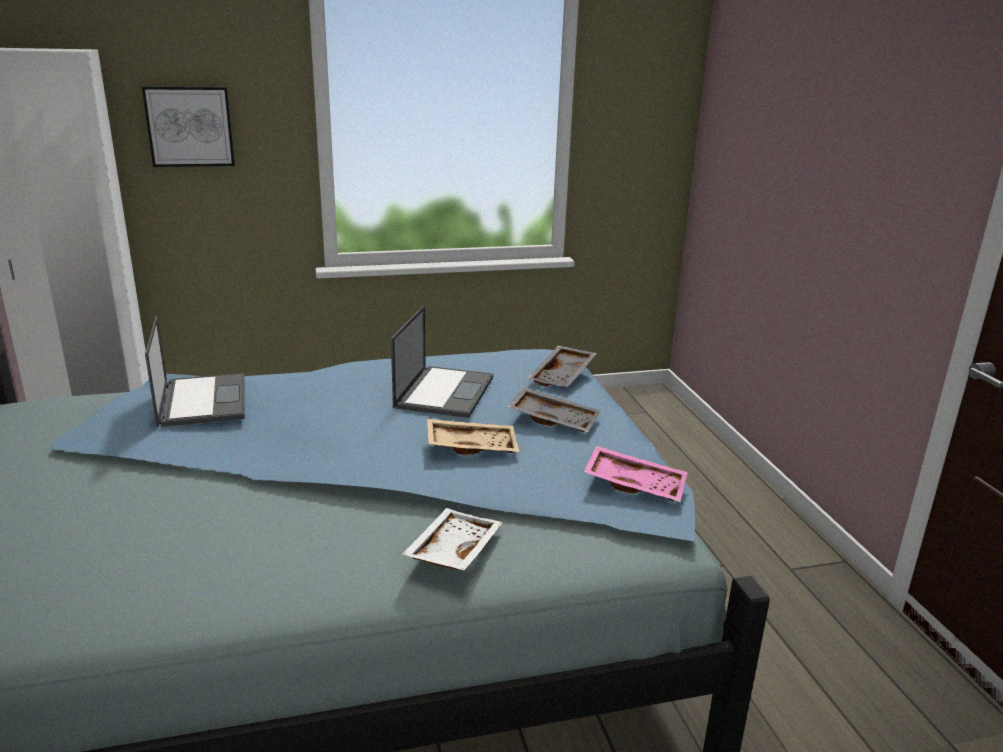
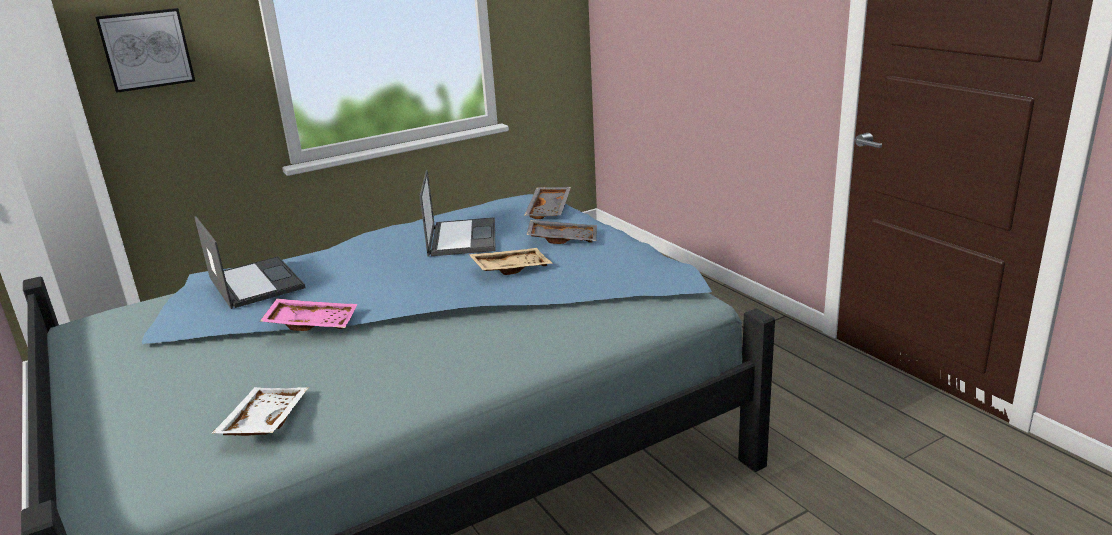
camera: 15 degrees left, 0 degrees up
(452, 551) = (540, 336): white tray -> white tray (263, 422)
(635, 484) = (650, 267): pink tray -> pink tray (312, 323)

